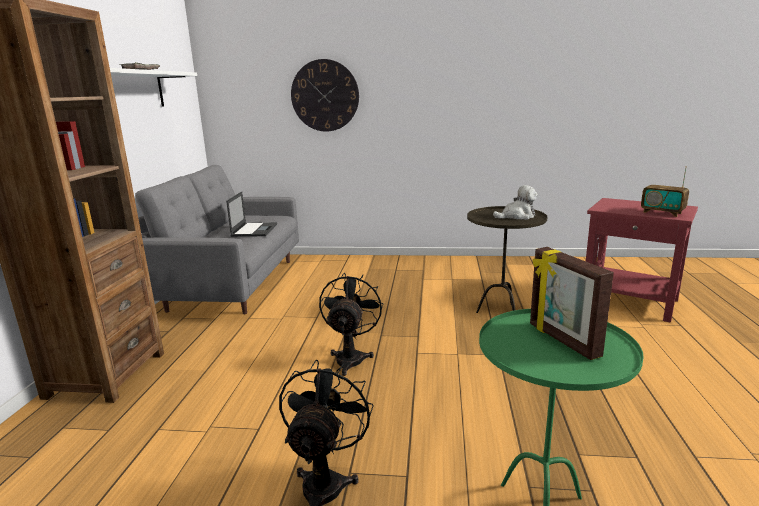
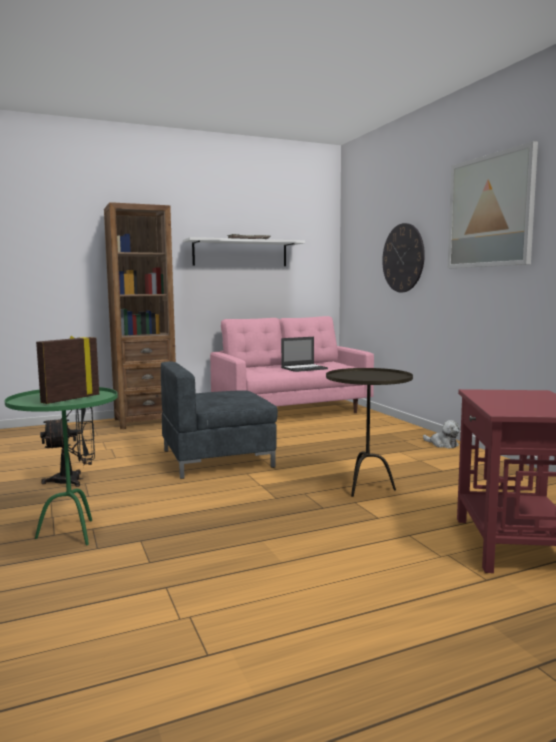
camera: 60 degrees right, 10 degrees down
(233, 283) = (291, 411): grey sofa -> pink sofa
(351, 357) = (218, 458): black fan -> grey armchair
(444, 57) = (490, 211): none -> picture
(517, 216) = (379, 378): plush toy -> plush toy (442, 444)
(662, 213) = (511, 406): radio -> none

